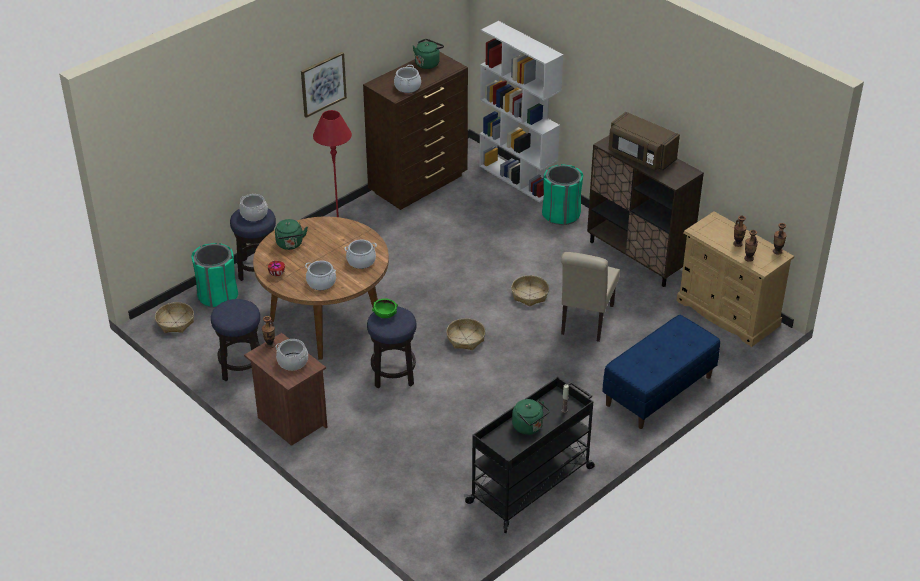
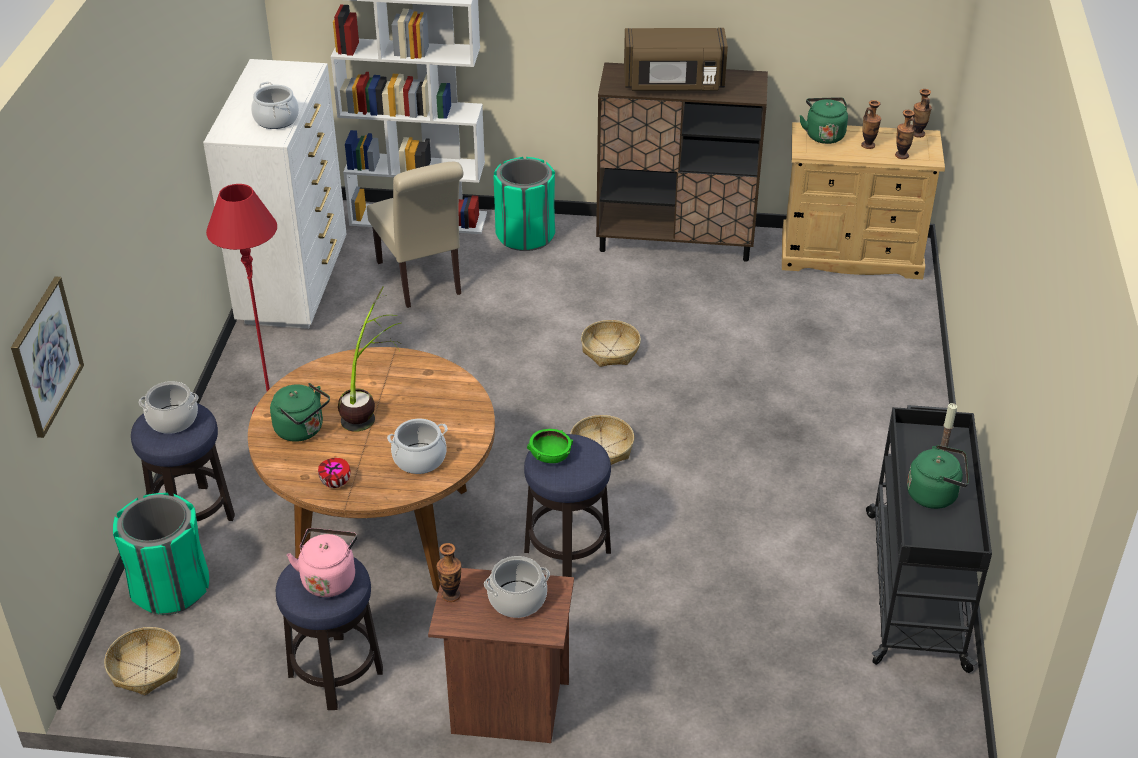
camera: 40 degrees left, 0 degrees up
(237, 313) = (329, 578): none -> pink kettle
(323, 84) = (168, 156): picture -> picture (46, 356)
(328, 249) = (370, 407): none -> potted plant
(361, 261) = (438, 398): cooking pot -> none
(419, 184) = (295, 284): brown dresser -> white dresser
(428, 63) = (264, 79): green kettle -> green kettle (824, 135)
(585, 322) = (716, 348): beige chair -> beige chair (422, 281)
(659, 391) = (899, 384): blue bench -> none

